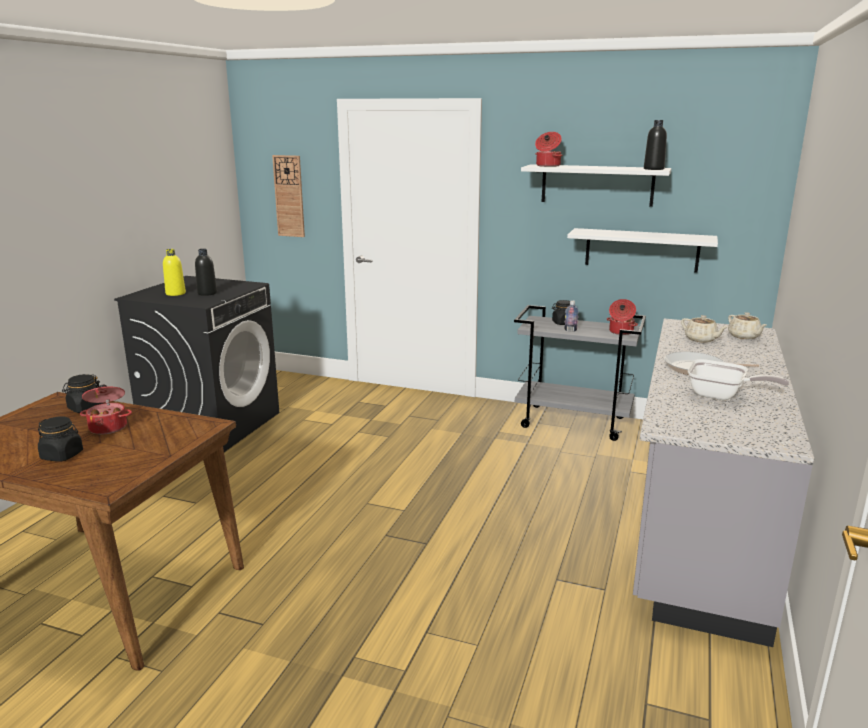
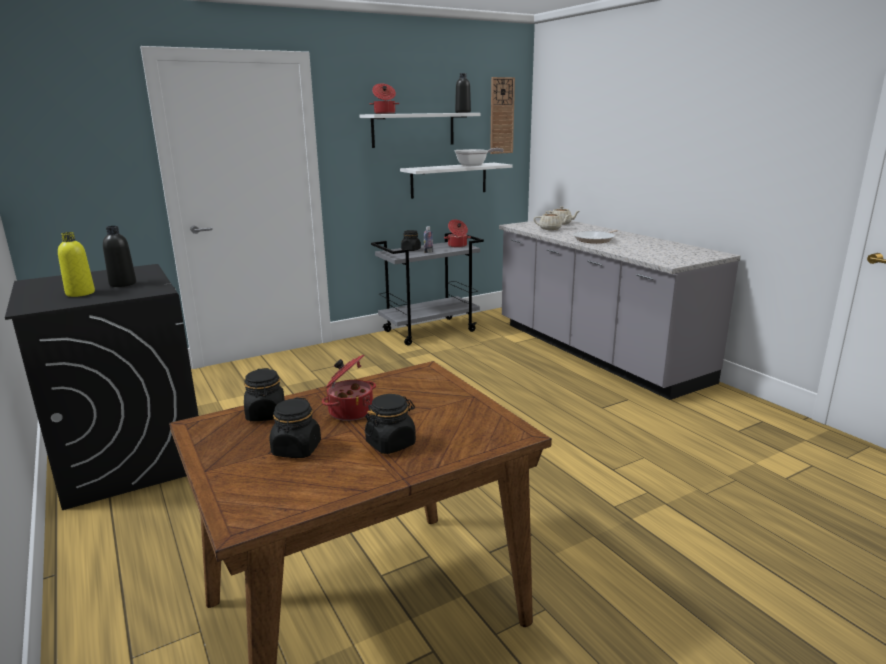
camera: 50 degrees left, 0 degrees up
(37, 433) = (296, 449): none -> black jar
(289, 196) = (82, 167): wall clock -> wall clock (501, 116)
(721, 396) = (642, 246): frying pan -> frying pan (475, 165)

